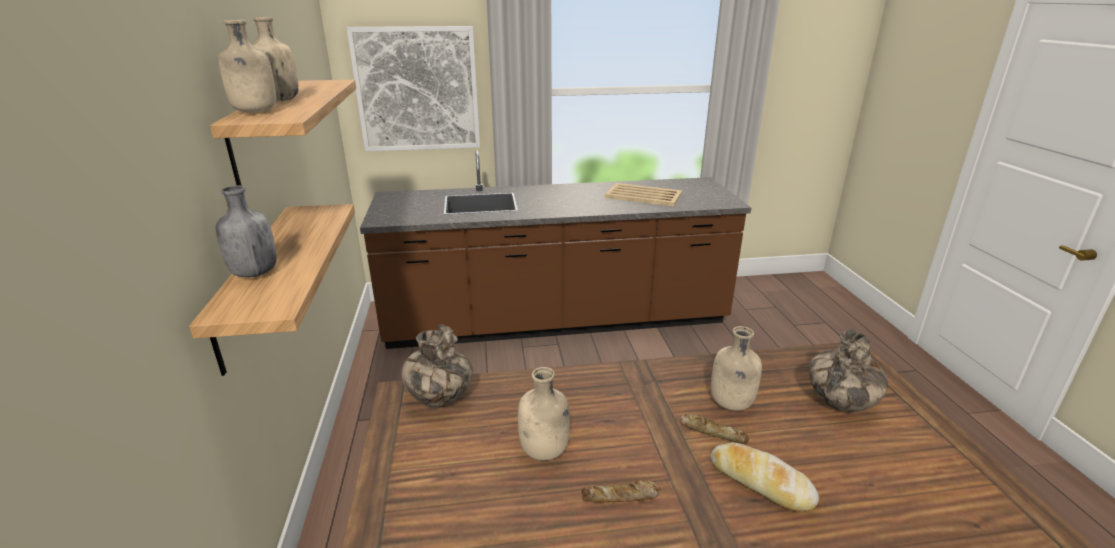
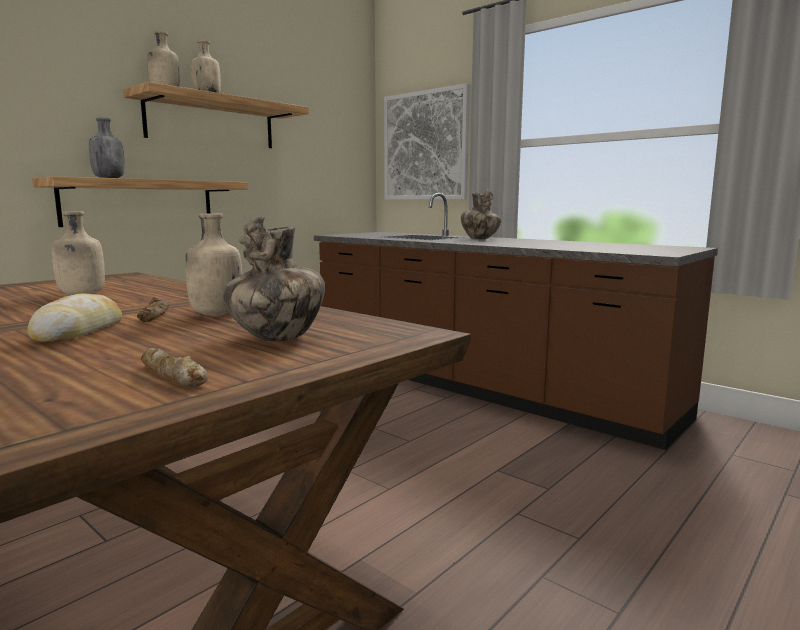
camera: 50 degrees right, 15 degrees down
(439, 399) = (128, 278): vase -> vase (479, 239)
(621, 497) = (31, 311): bread -> bread (171, 376)
(642, 195) = (573, 245): beige tray -> none

